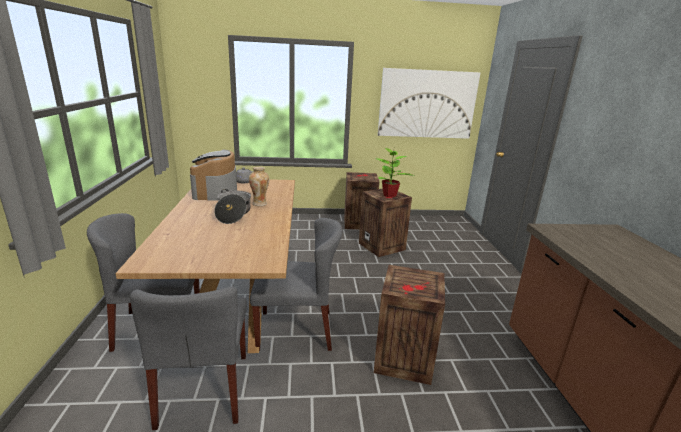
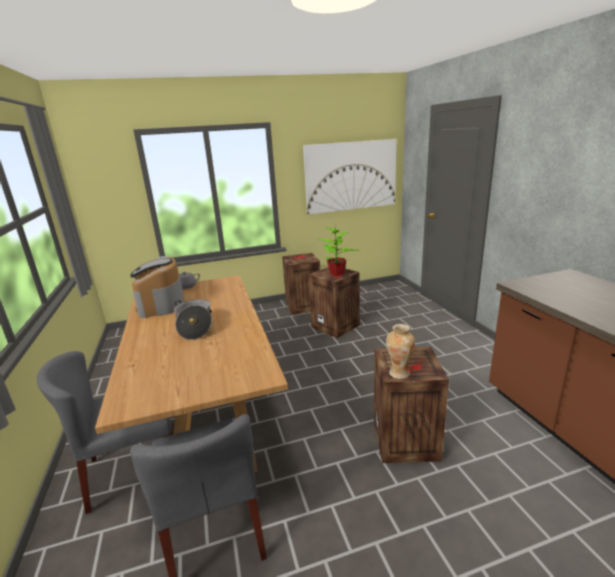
camera: 10 degrees left, 0 degrees up
(260, 204) = (217, 309): vase -> vase (399, 373)
(296, 330) = (286, 436): grey chair -> none

